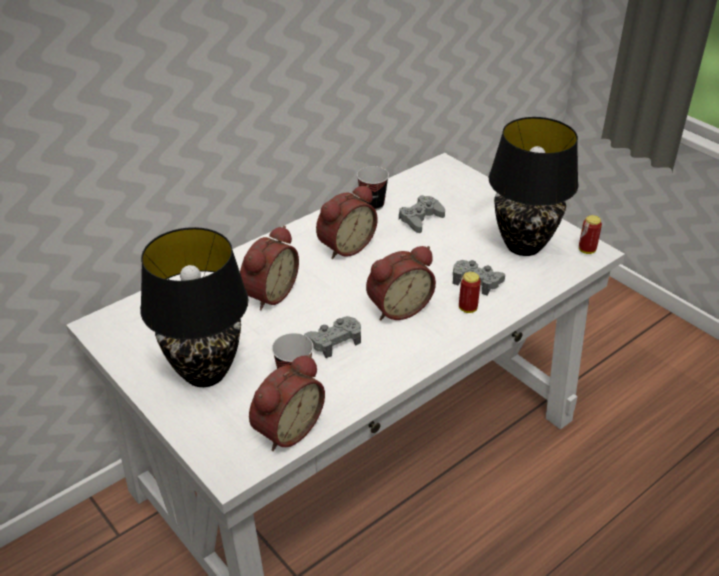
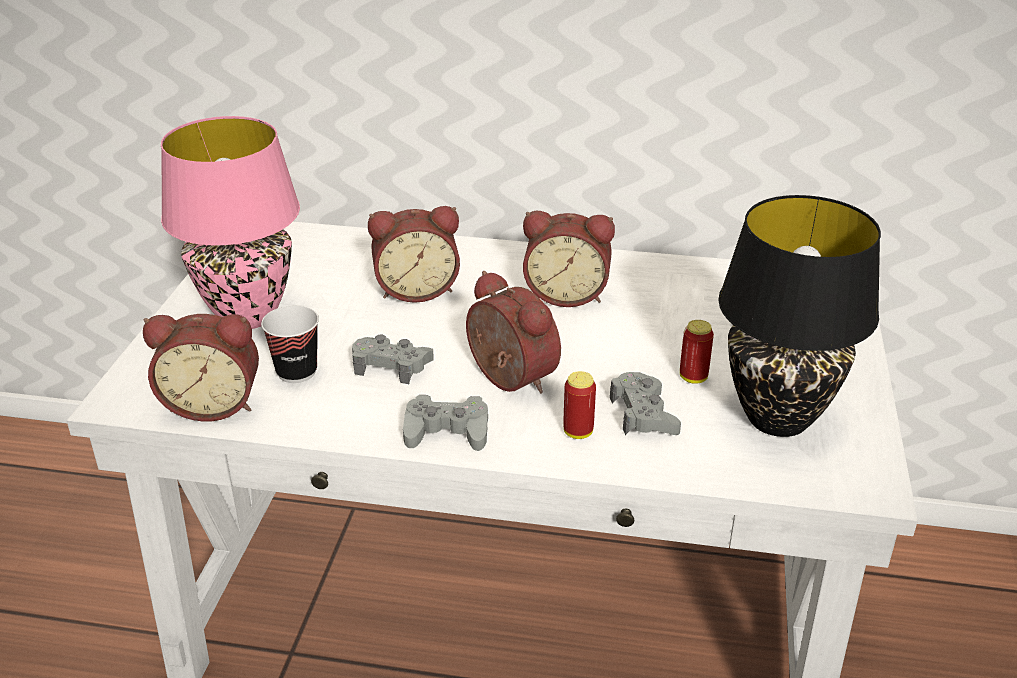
camera: 50 degrees right, 5 degrees down
(206, 373) = (248, 317): black table lamp -> pink table lamp
(372, 205) = (672, 274): cup -> none
(397, 307) = (507, 380): alarm clock -> alarm clock turned 150 degrees counterclockwise
(421, 219) = (701, 317): grey game controller -> grey game controller (447, 431)
(587, 250) = (861, 479): can -> can (693, 377)

